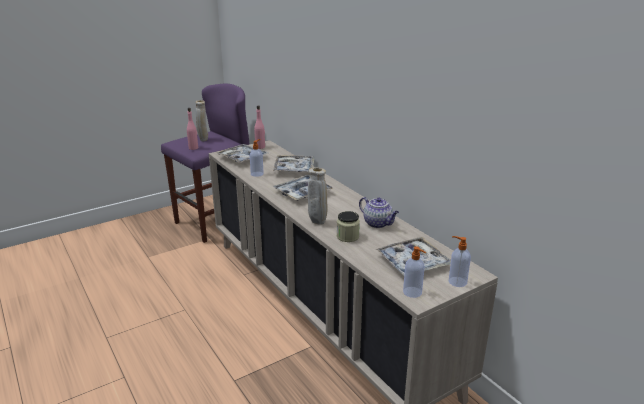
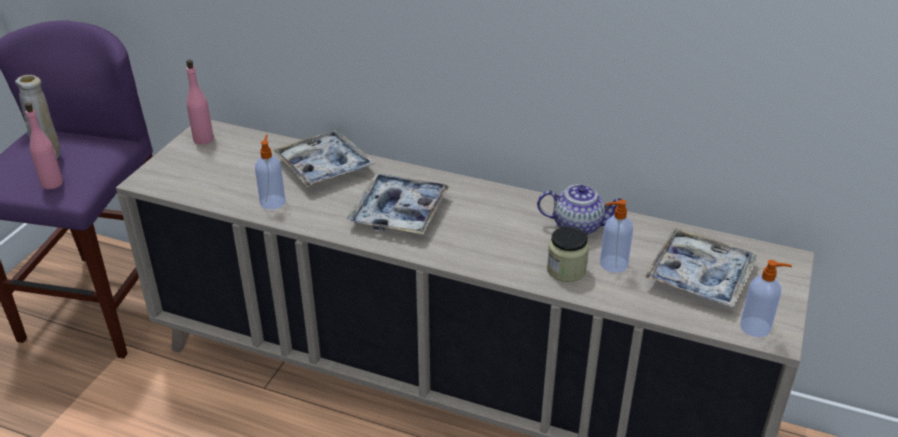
camera: 35 degrees left, 10 degrees up
(242, 158) = (200, 176): tray -> none
(317, 223) = (493, 263): beige vase -> none
(456, 281) = (782, 282): soap dispenser -> soap dispenser (612, 264)

